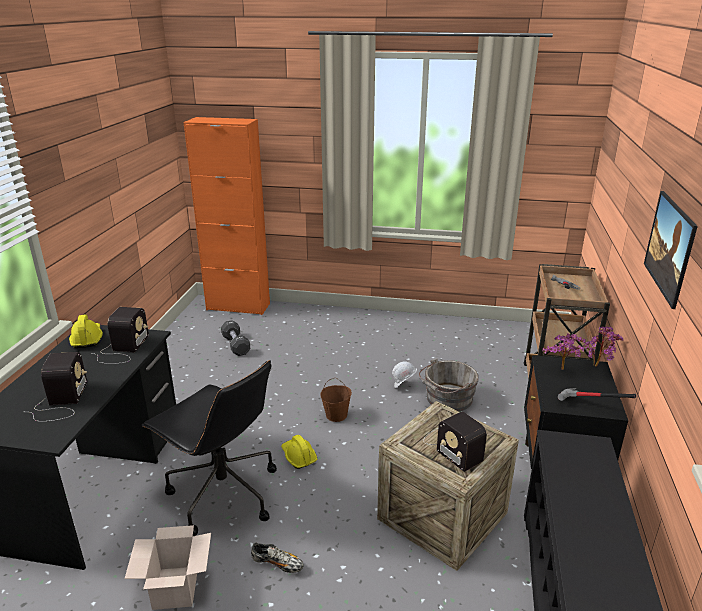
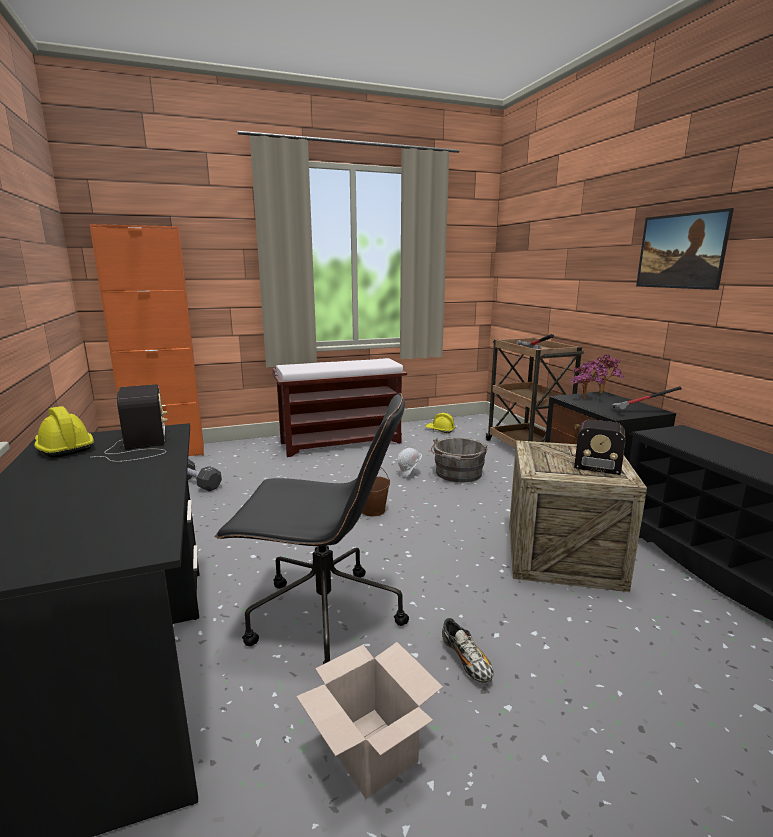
camera: 30 degrees left, 10 degrees down
(61, 402) = (102, 508): radio -> none
(277, 564) = (466, 661): shoe -> shoe turned 75 degrees clockwise
(298, 456) = (373, 554): yellow hard hat -> yellow hard hat (440, 430)
(381, 329) = (342, 442): none -> brown bench

